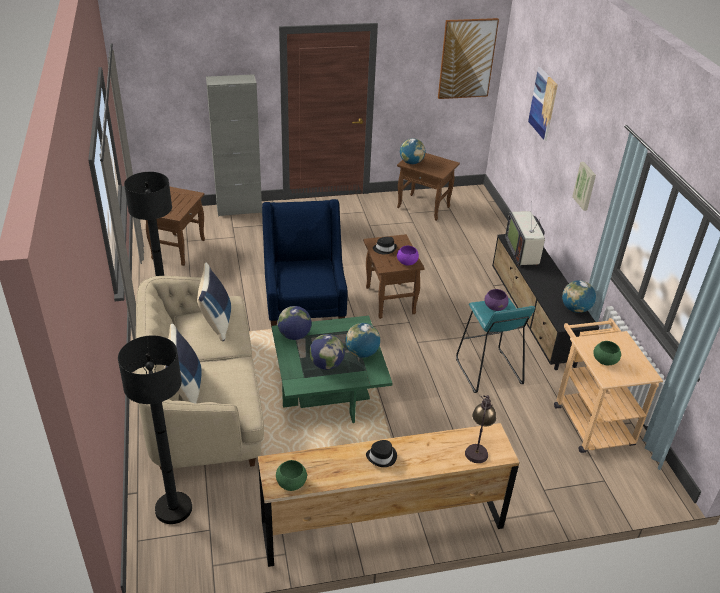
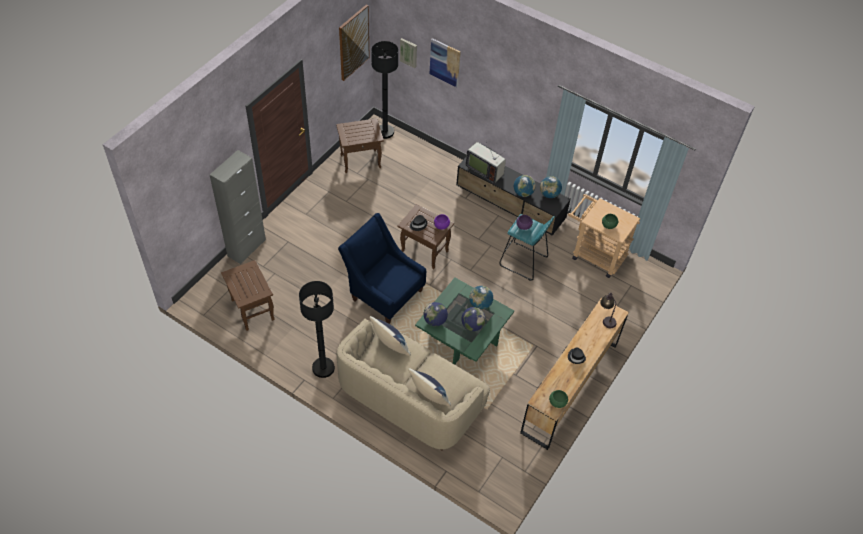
camera: 45 degrees left, 15 degrees up
(173, 508) = (473, 462): black floor lamp -> black floor lamp (385, 132)
(411, 162) = (349, 138): globe -> globe (523, 193)
(585, 186) = (516, 114): picture -> picture (409, 52)

